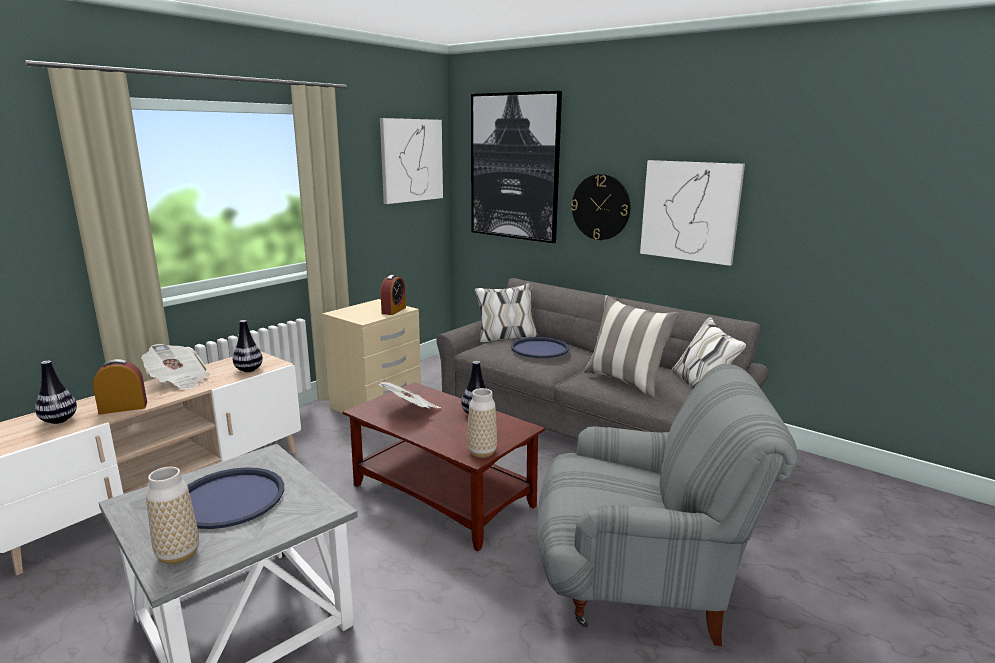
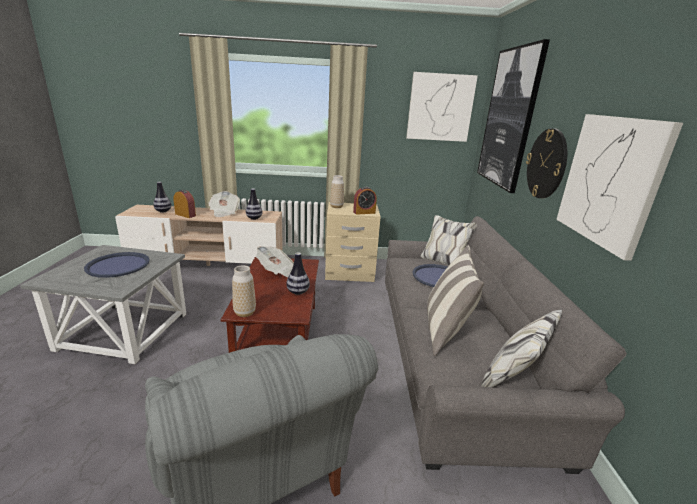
camera: 50 degrees right, 5 degrees up
(178, 555) = (60, 275): vase -> vase (336, 207)

